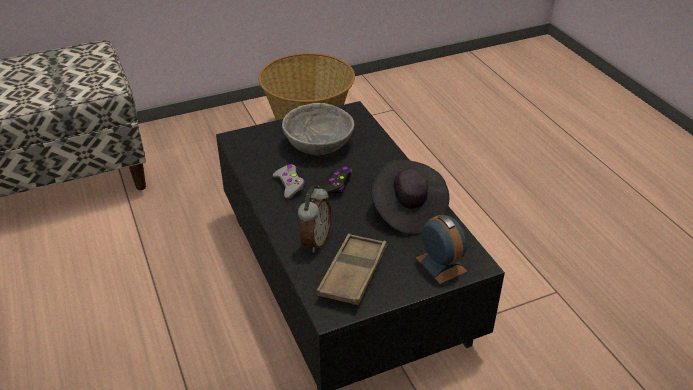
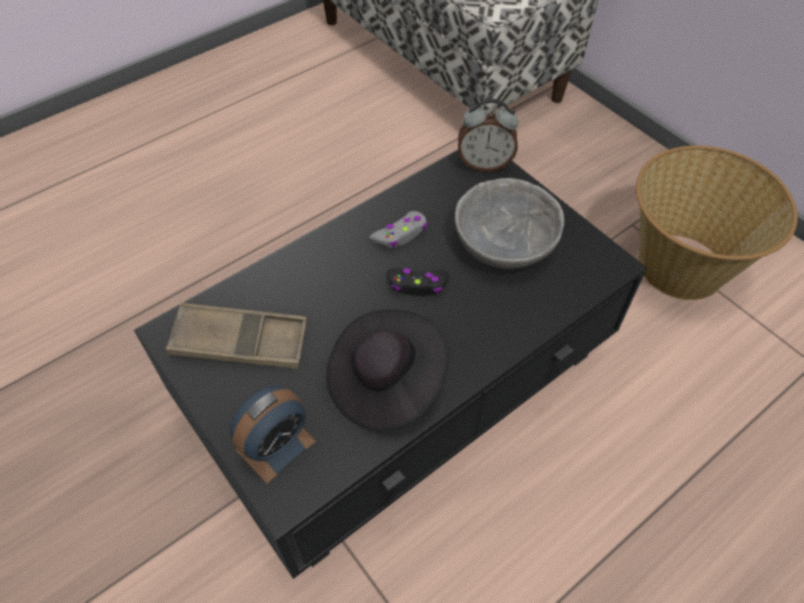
camera: 75 degrees right, 15 degrees up
(315, 241) = (295, 288): alarm clock -> alarm clock (484, 164)

